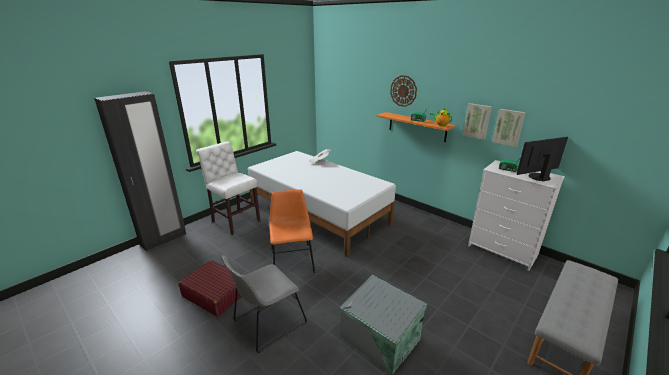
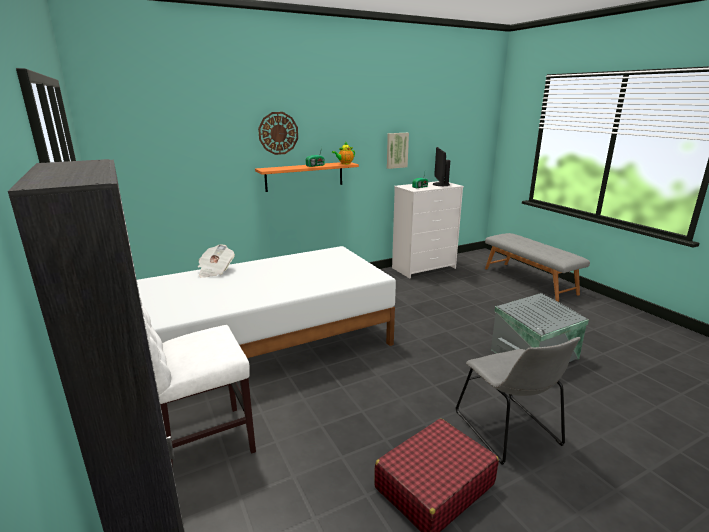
camera: 70 degrees left, 5 degrees down
(292, 259) = (377, 389): orange chair -> none
(477, 121) = (369, 151): picture -> none

